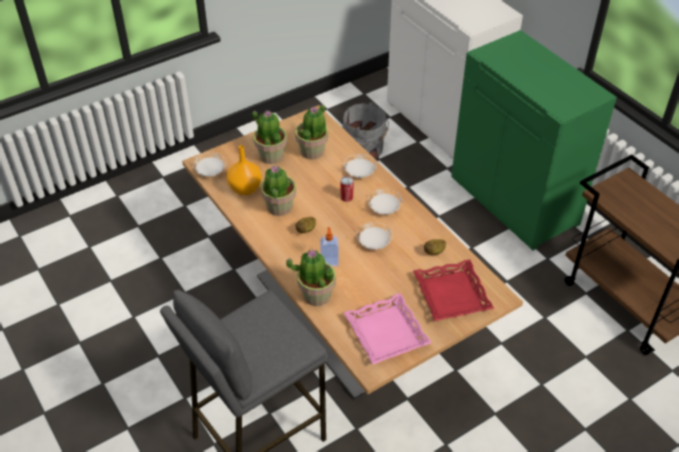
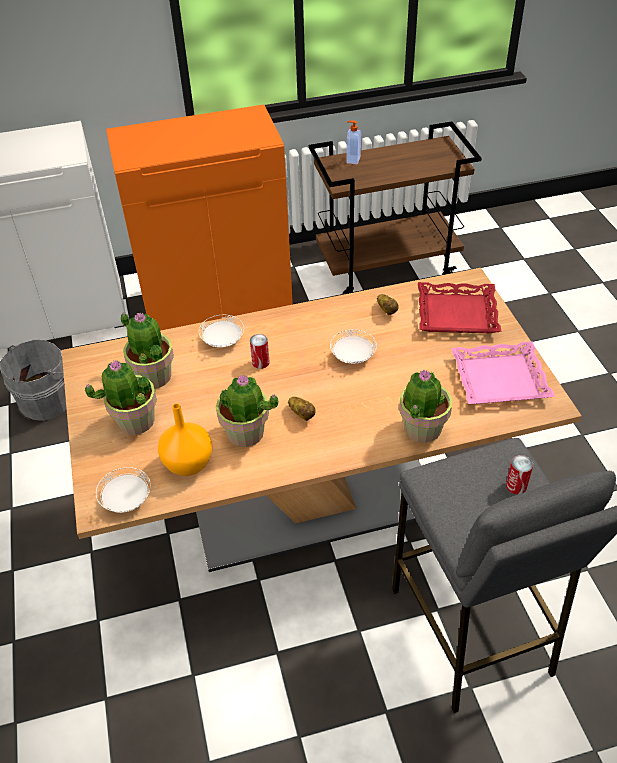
camera: 70 degrees left, 0 degrees up
(273, 351) = (516, 486): none -> can
(329, 261) = (368, 404): soap dispenser -> soap dispenser (352, 159)
(384, 209) = (298, 334): white plate -> none
(515, 200) = (216, 298): green cabinet -> orange cabinet

